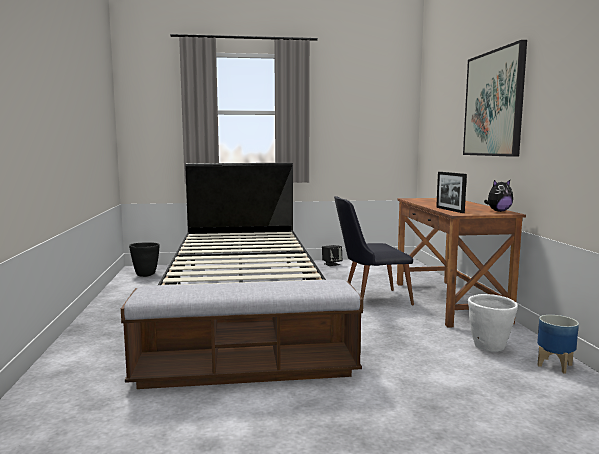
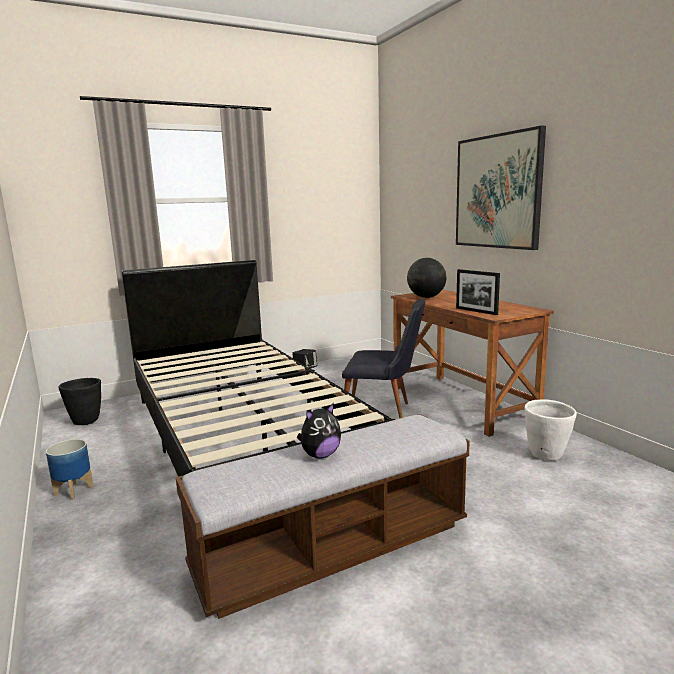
camera: 20 degrees left, 5 degrees up
(370, 299) = (383, 412): black chair -> black chair turned 135 degrees counterclockwise
(426, 200) = (426, 297): none -> globe
(498, 211) = (522, 308): plush toy -> plush toy (320, 455)
(554, 365) = (616, 464): planter -> planter (73, 491)

